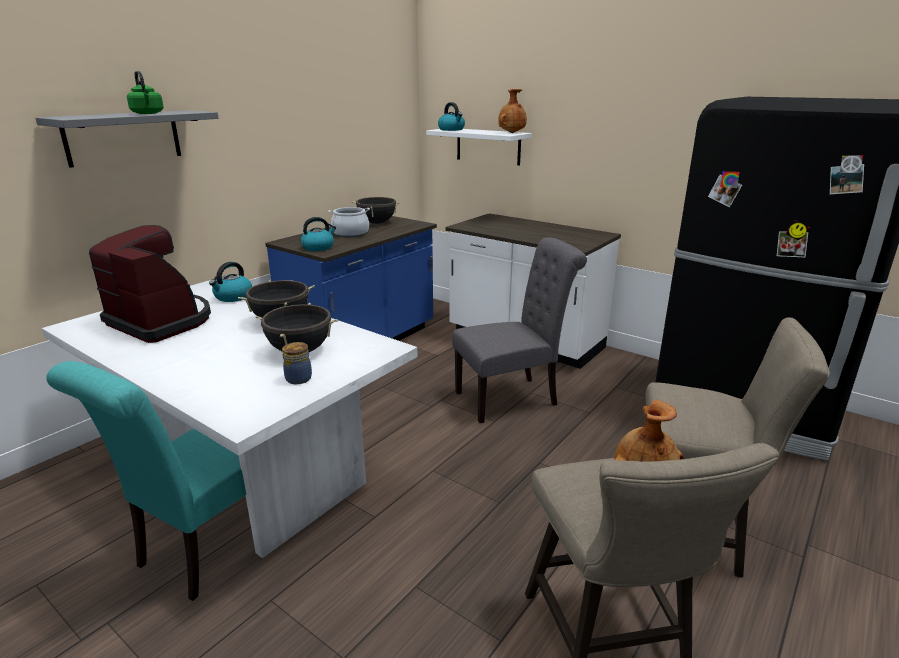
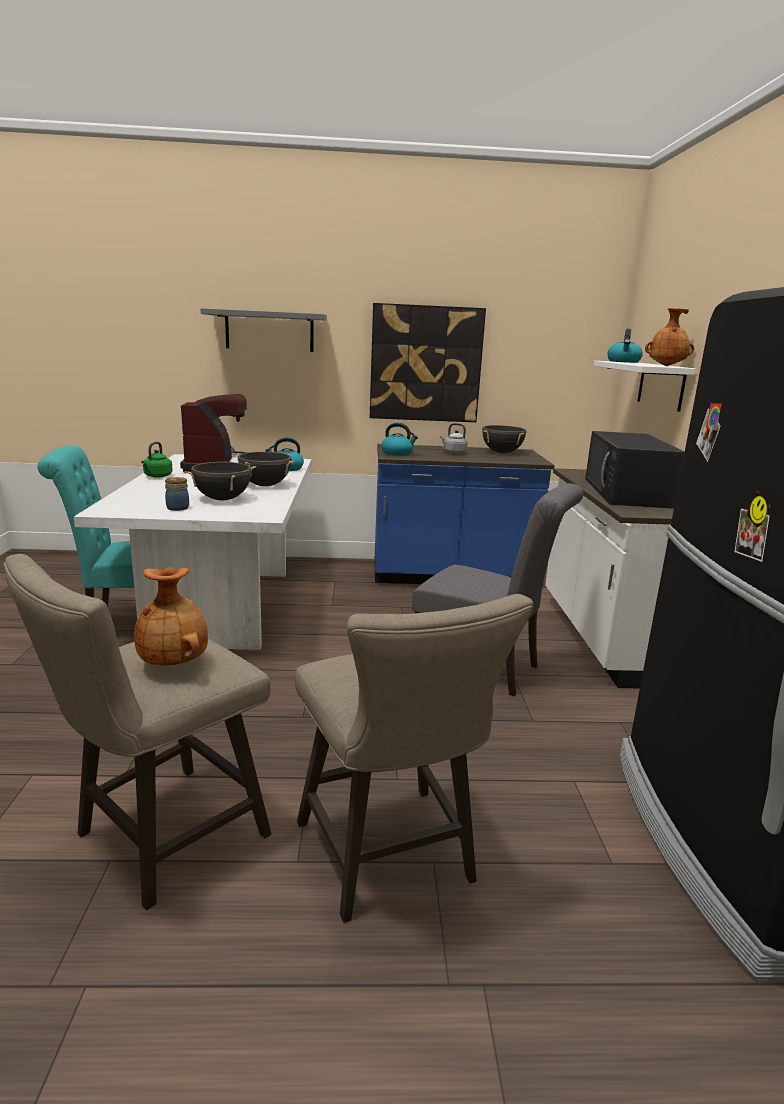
camera: 50 degrees right, 5 degrees down
(148, 113) = (274, 311): green kettle -> green kettle (157, 476)
(290, 151) = (425, 364): none -> picture
(350, 233) = (453, 453): cooking pot -> grey kettle
(535, 233) = (627, 493): none -> black microwave

